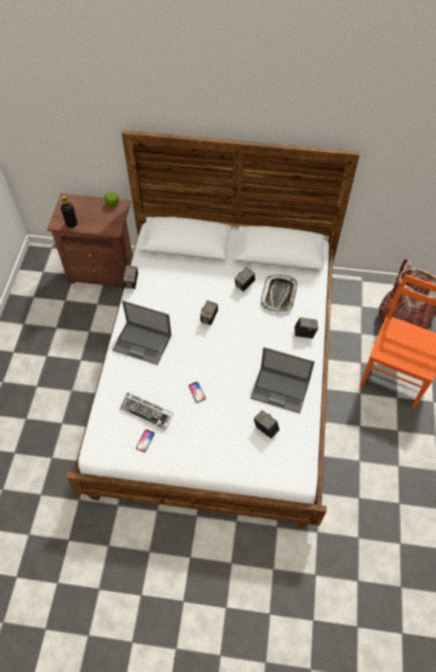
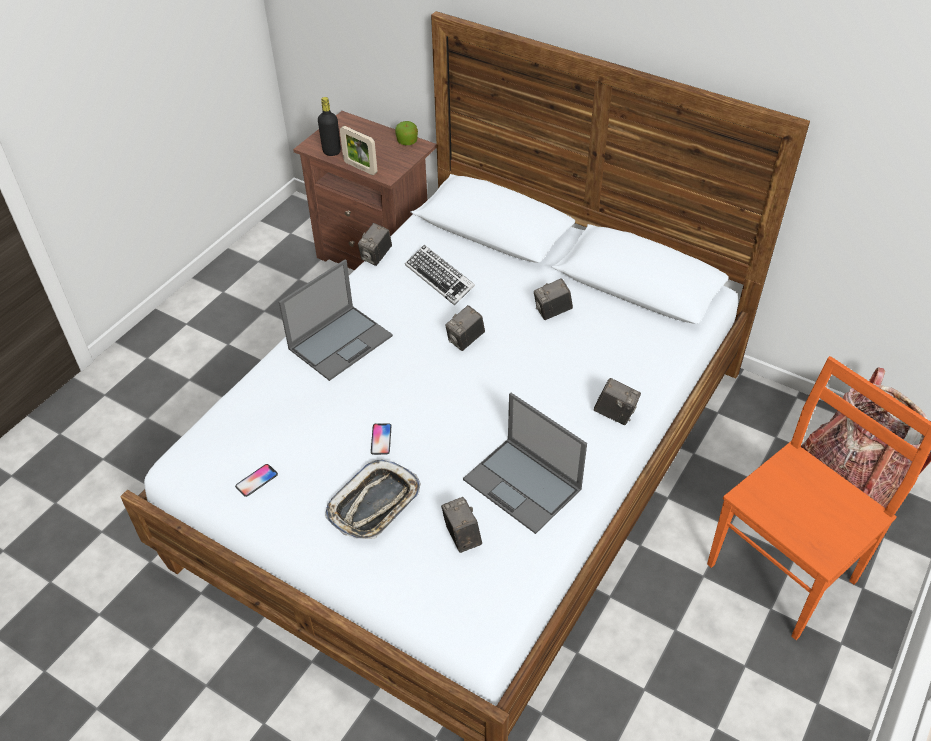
camera: 25 degrees right, 10 degrees down
(95, 230) = (360, 168): none -> picture frame
(143, 343) = (341, 341): laptop -> laptop turned 90 degrees counterclockwise
(146, 412) = (284, 440): keyboard -> keyboard (440, 278)
(279, 295) = (602, 344): tray -> tray (374, 504)

